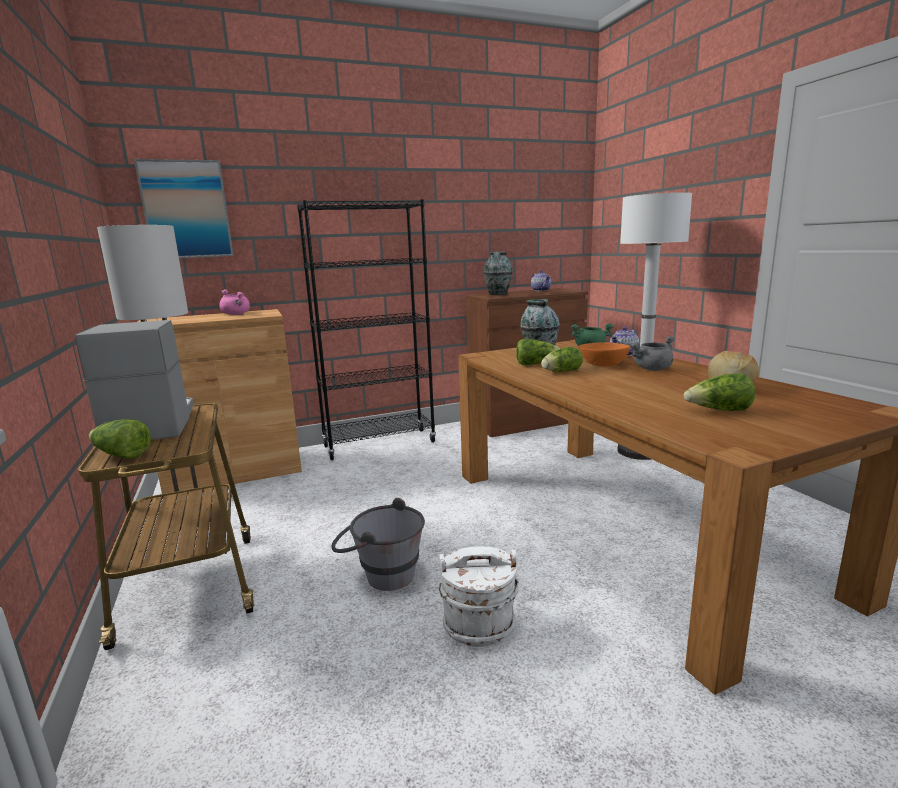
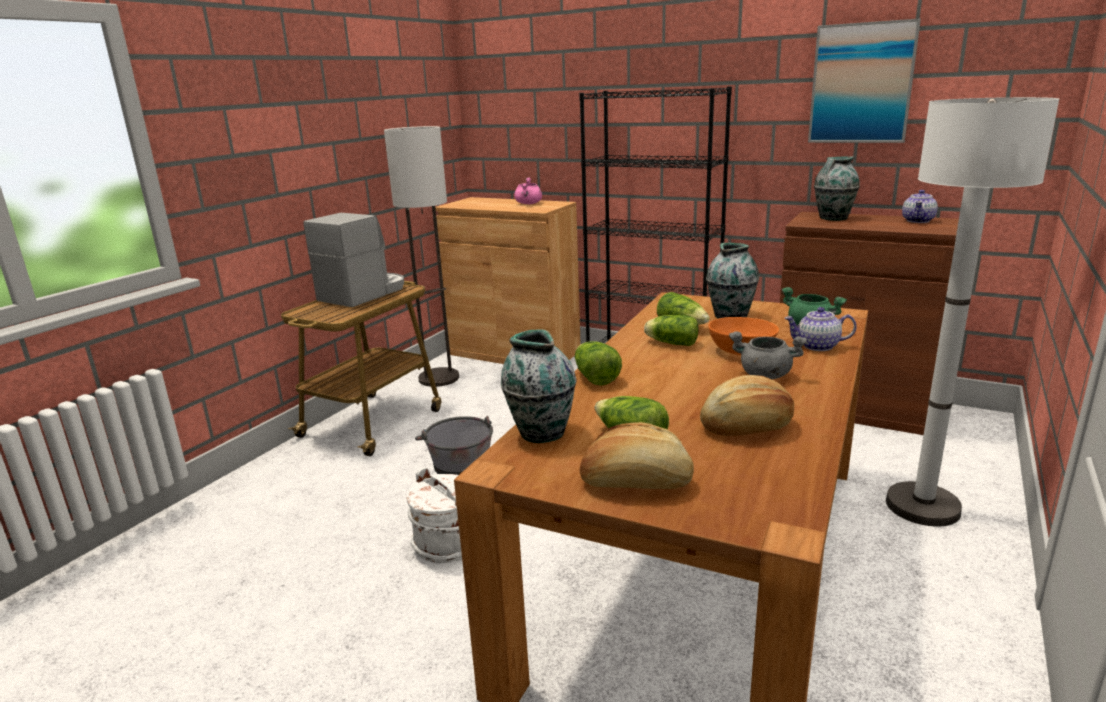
camera: 50 degrees right, 5 degrees up
(121, 455) = (309, 310): lettuce -> lettuce (595, 377)
(186, 210) = (513, 97): picture -> picture (861, 83)
(677, 427) = (541, 432): none -> vase
(794, 424) = (636, 482): none -> bread

